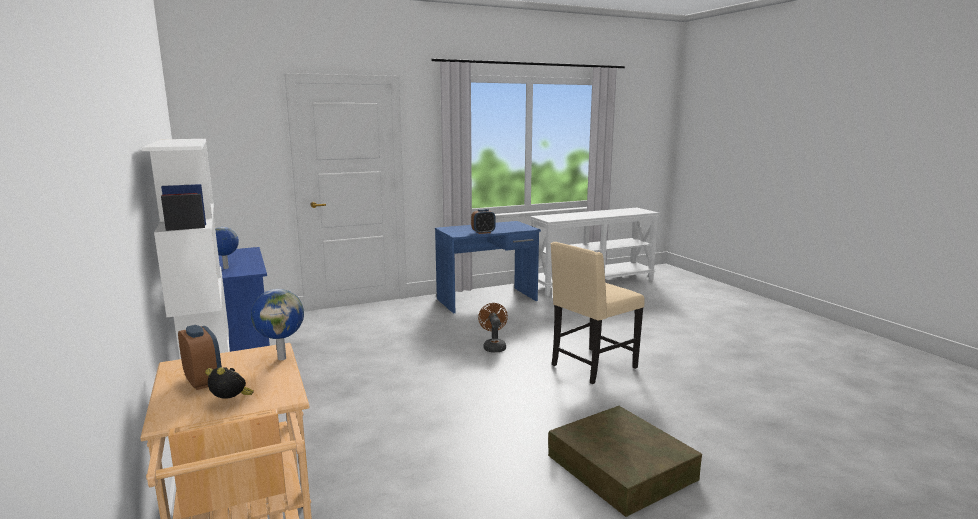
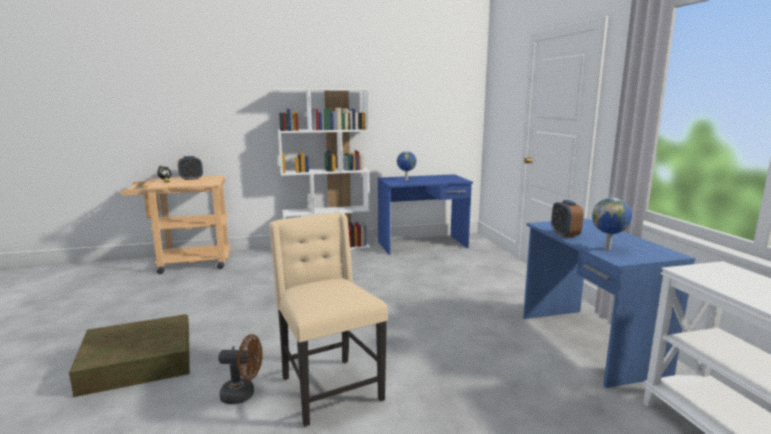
camera: 100 degrees right, 0 degrees up
(282, 358) = (199, 183): globe -> globe (608, 249)
(493, 346) = (410, 332): brown fan -> brown fan (243, 394)

